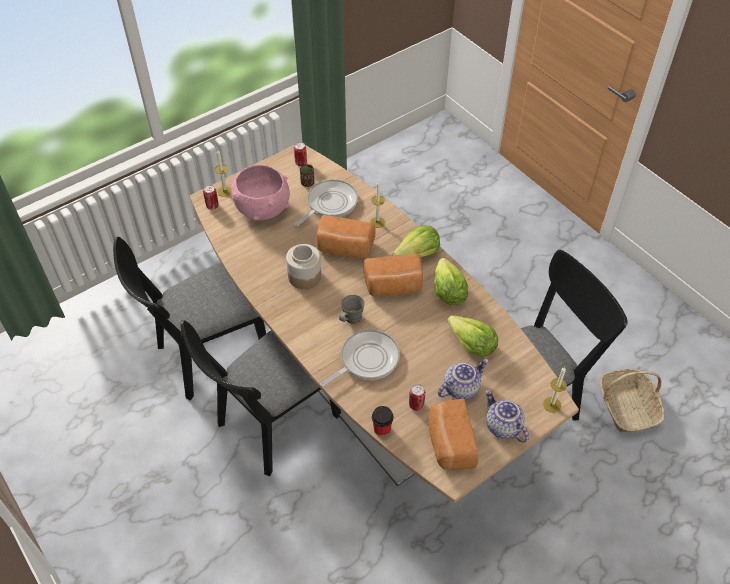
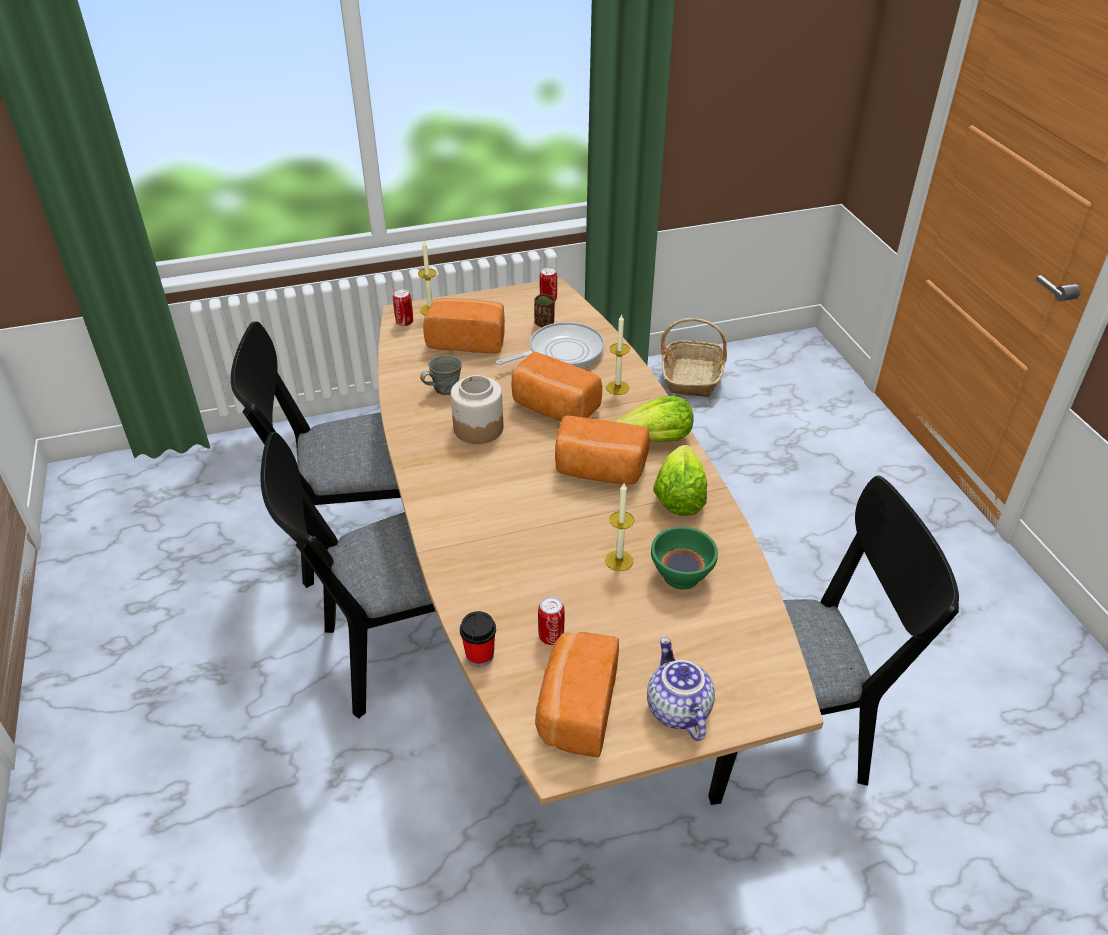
camera: 20 degrees right, 10 degrees down
(263, 209) = (467, 340): pink bowl -> bread
(351, 318) = (516, 495): grey mug -> grey mug (444, 389)
(366, 360) = (507, 554): frying pan -> none
(461, 387) = (635, 632): teapot -> none
(471, 345) = (680, 577): lettuce -> green bowl
(552, 404) = (777, 701): candle -> candle (619, 560)
(626, 406) = (959, 790): basket -> basket (692, 377)

